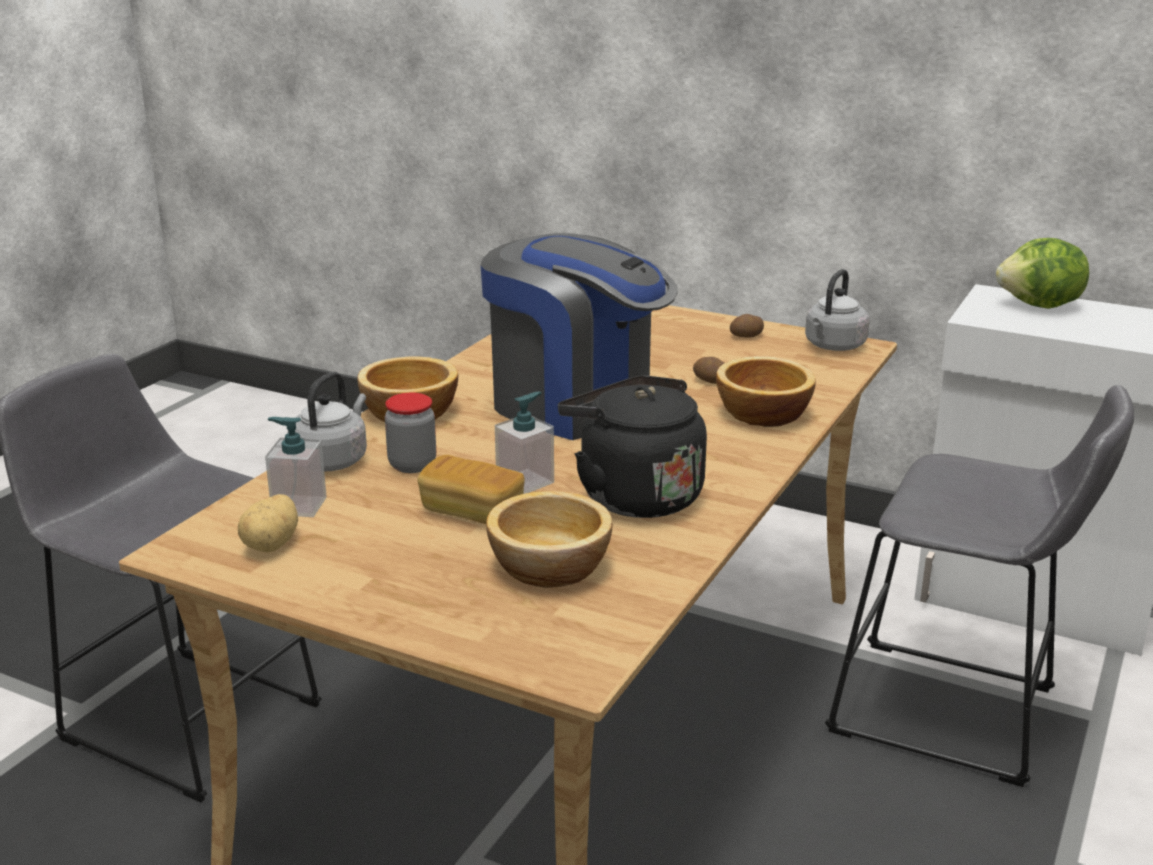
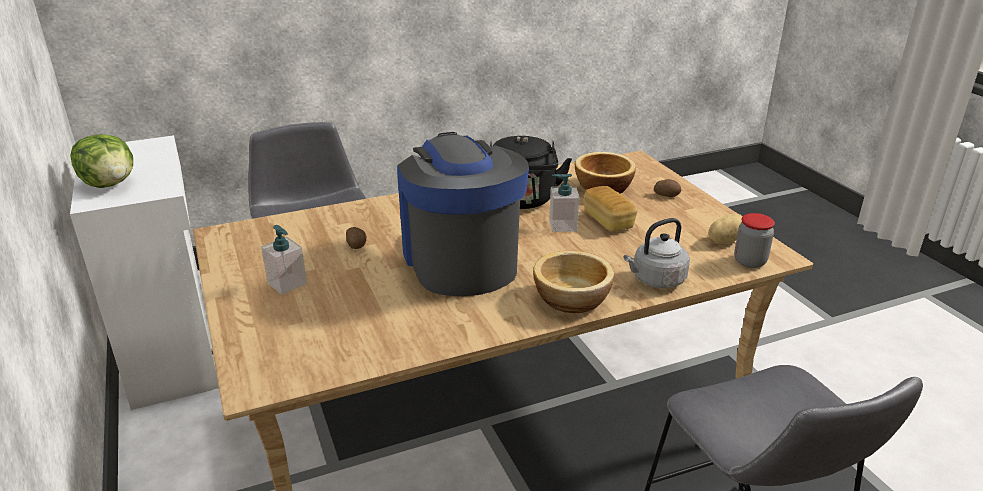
camera: 140 degrees left, 5 degrees up
(299, 506) = (697, 257): soap dispenser -> soap dispenser (287, 284)
(412, 465) = (611, 258): jar -> jar (749, 261)
(746, 336) = (252, 271): potato -> potato (666, 195)
(761, 414) = (380, 215): bowl -> none
(833, 346) = (233, 239): grey kettle -> none

